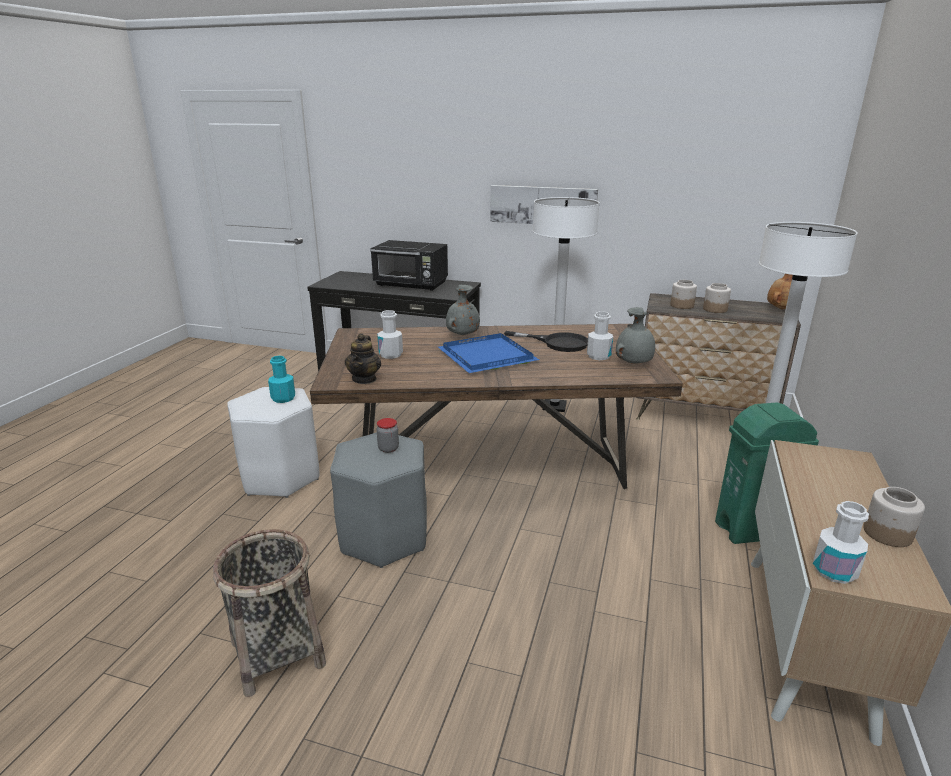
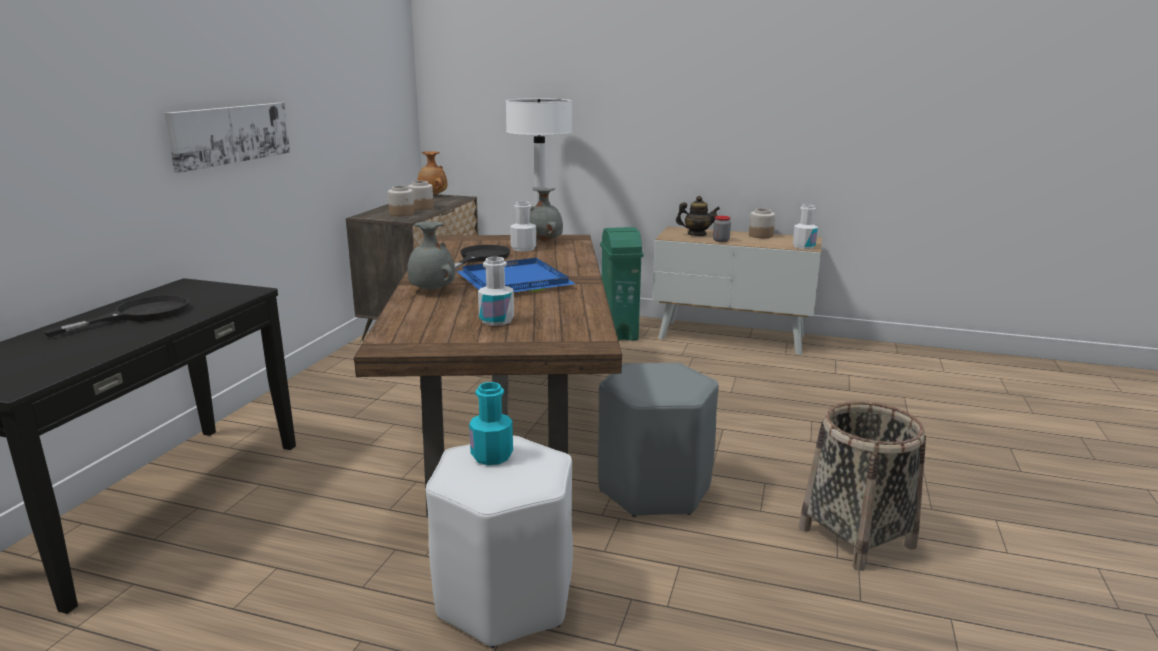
camera: 90 degrees left, 5 degrees down
(364, 379) = (583, 329): teapot -> teapot (696, 234)
(388, 449) = (649, 375): jar -> jar (721, 240)
(411, 285) = (140, 315): black microwave -> black frying pan
(554, 406) = (363, 385): white floor lamp -> none

